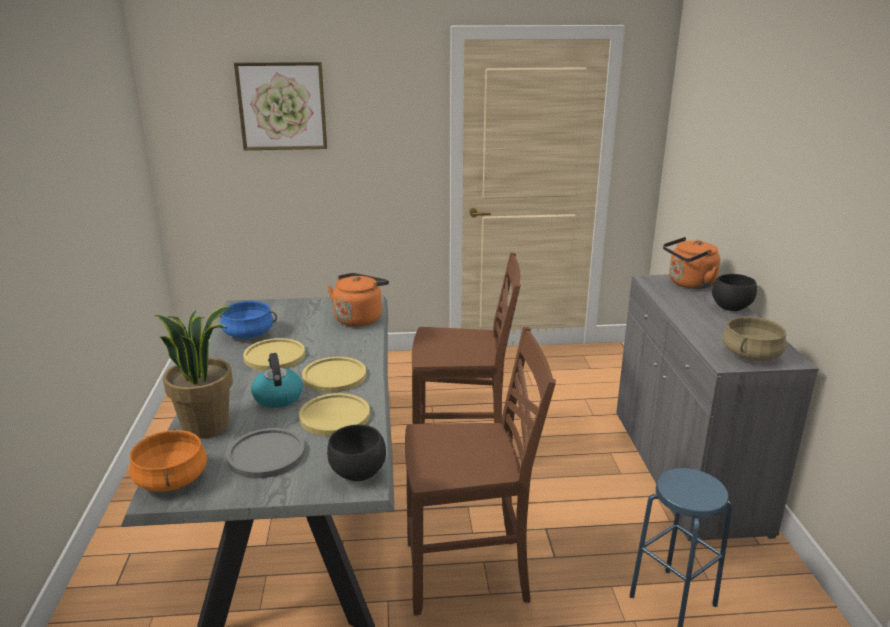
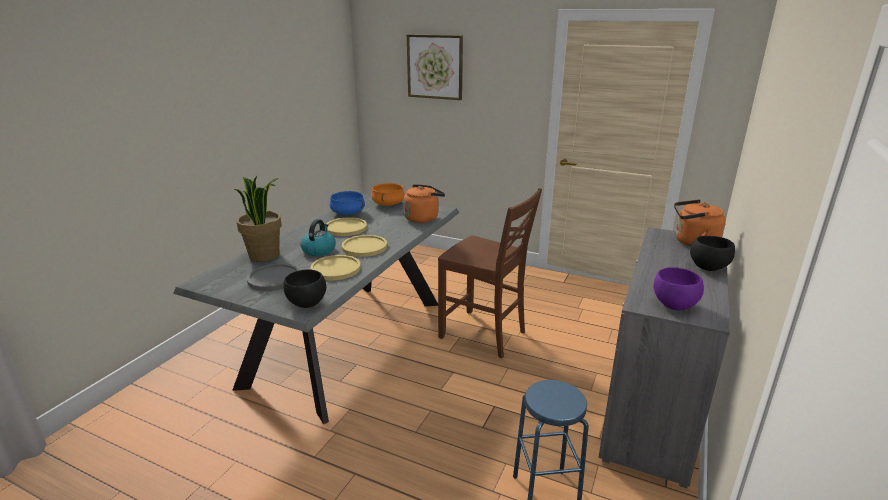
camera: 30 degrees right, 0 degrees up
(172, 479) = (215, 277): orange cooking pot -> orange cooking pot (388, 204)
(469, 574) = (414, 414): brown chair -> none
(751, 355) = (674, 305): beige cooking pot -> purple bowl

